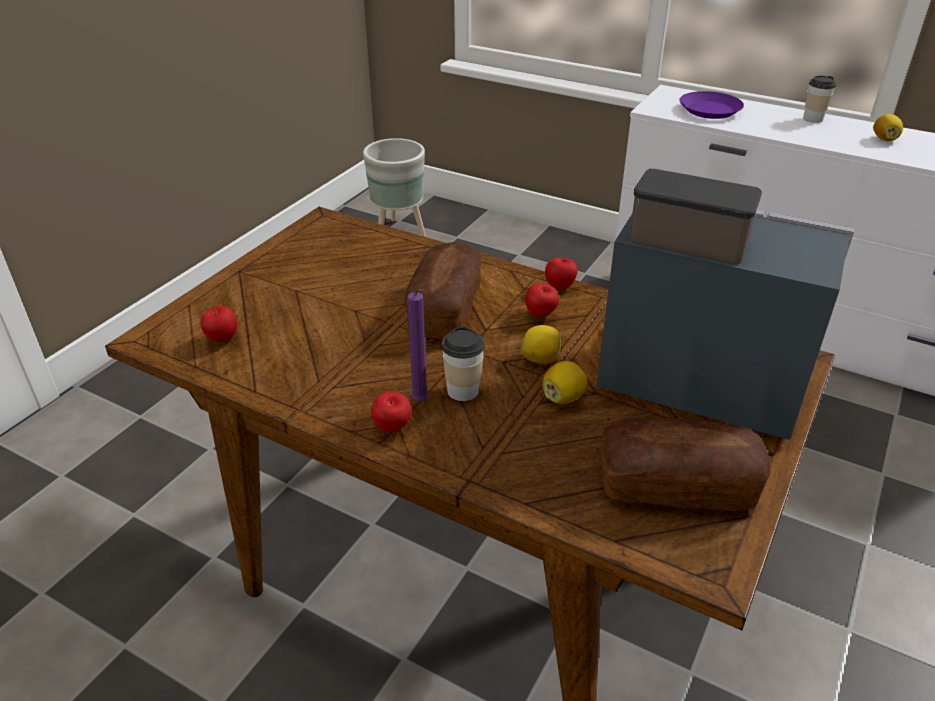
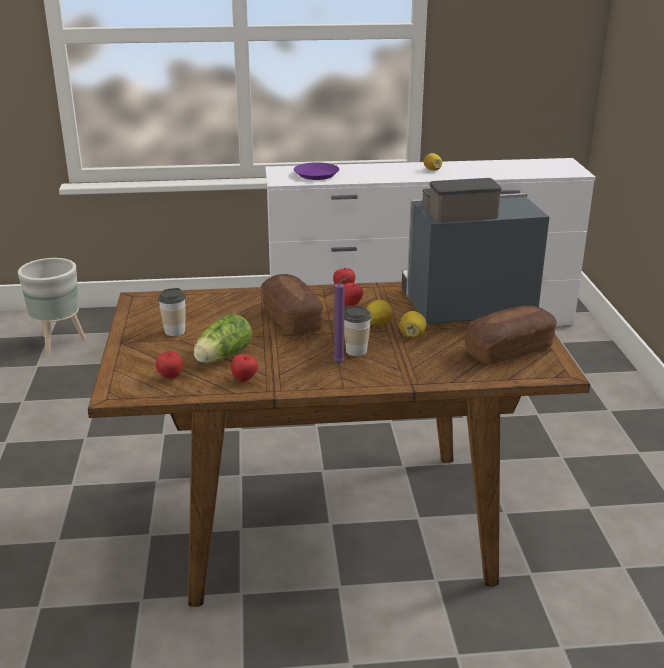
camera: 35 degrees left, 10 degrees down
(304, 333) = (221, 357): none -> lettuce
(392, 428) = (341, 379): apple -> apple (245, 380)
(813, 119) = (382, 167): cup -> cup (174, 331)

